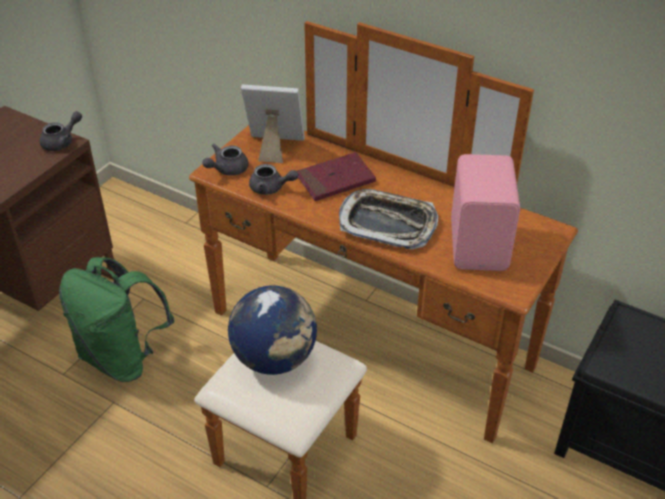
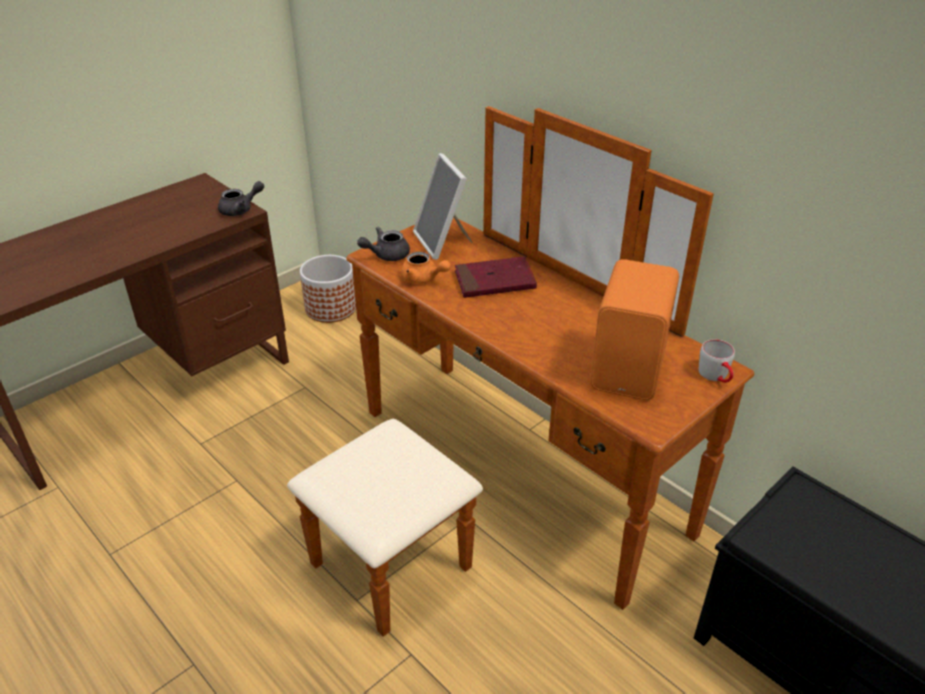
camera: 15 degrees right, 5 degrees down
(123, 357) = (263, 439): green backpack -> none
(138, 213) = (331, 308): none -> planter
(271, 188) = (423, 279): grey teapot -> orange teapot
(274, 148) = (443, 242): picture frame -> picture frame turned 135 degrees counterclockwise
(275, 358) = (382, 457): globe -> none
(387, 224) = (533, 331): tray -> none
(480, 245) = (630, 369): pink speaker -> orange speaker
(550, 239) = (716, 377): none -> grey mug

